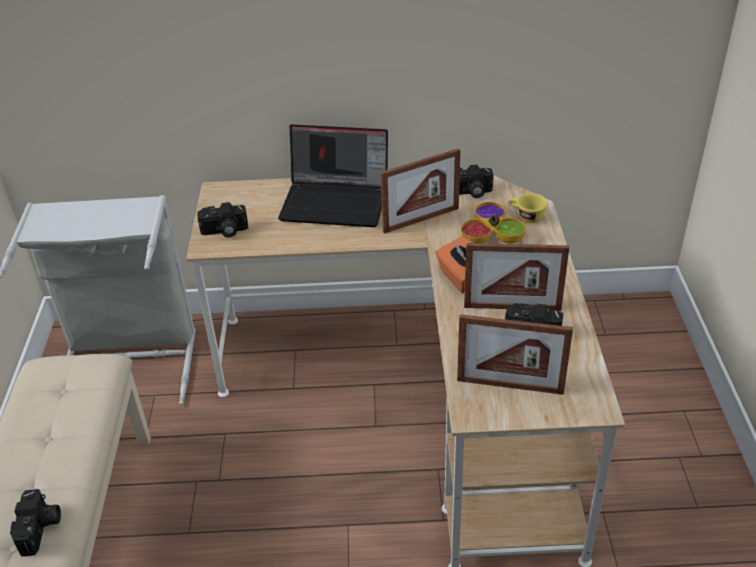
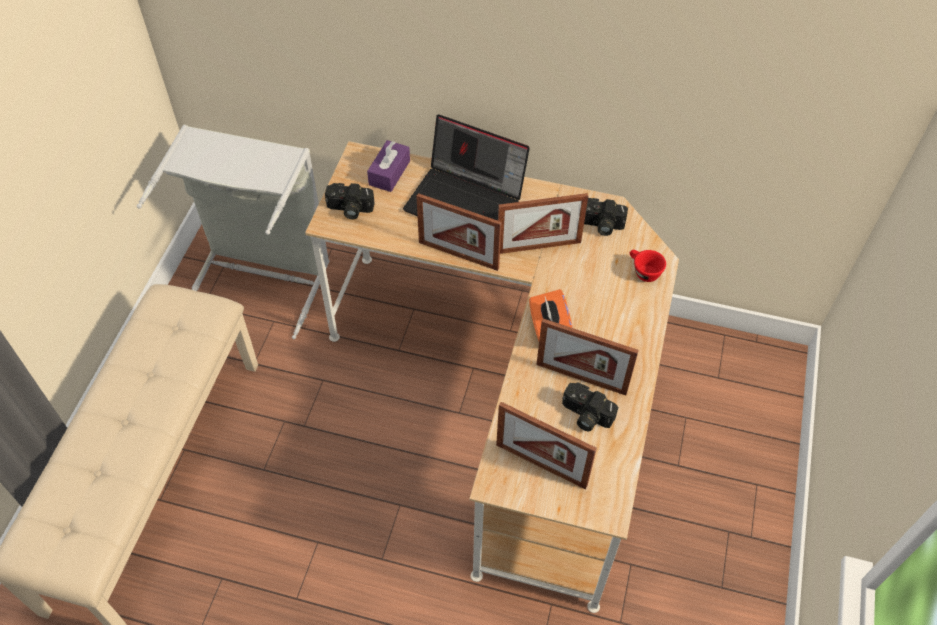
camera: 15 degrees right, 15 degrees up
(41, 529) = (121, 463): camera -> none
(252, 197) = (389, 173): none -> purple tissue box
(348, 242) = (458, 255): none -> picture frame
(491, 234) = (599, 284): bowl -> none
(526, 216) = (643, 271): yellow cup -> red cup

